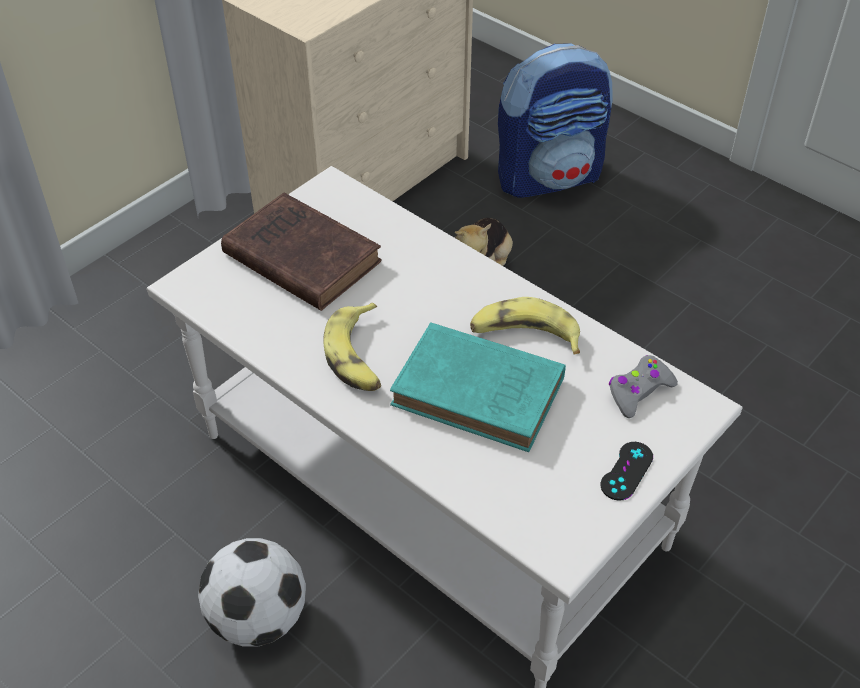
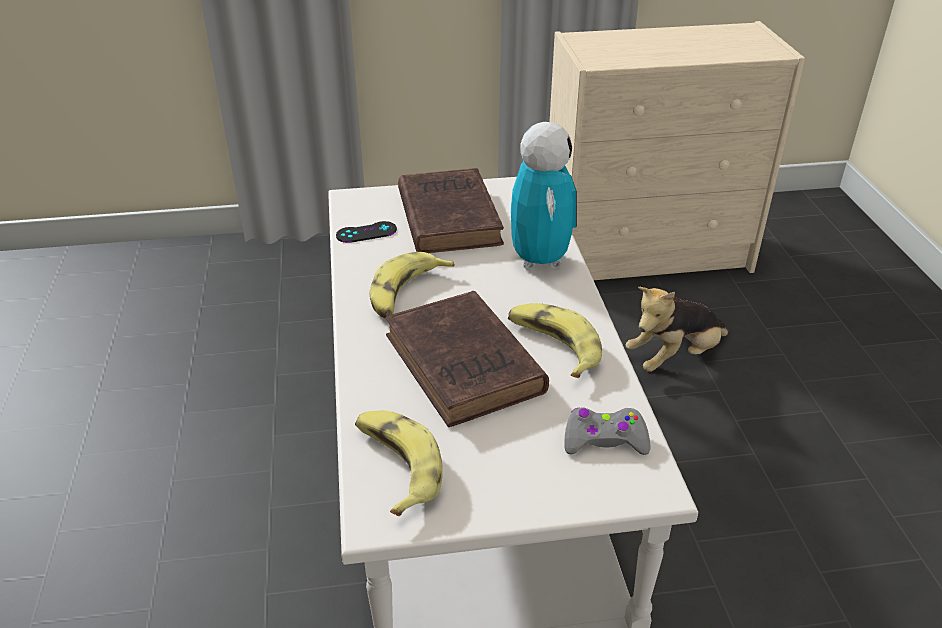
camera: 40 degrees right, 10 degrees down
(258, 618) = (261, 490): football -> none
(427, 260) = (539, 260): none -> toy robot
(482, 393) = (466, 366): turquoise book -> brown book
(529, 507) = (396, 466): none -> banana
(550, 177) = (818, 316): backpack -> none
(626, 471) = (514, 492): black game controller -> black game controller (366, 232)

